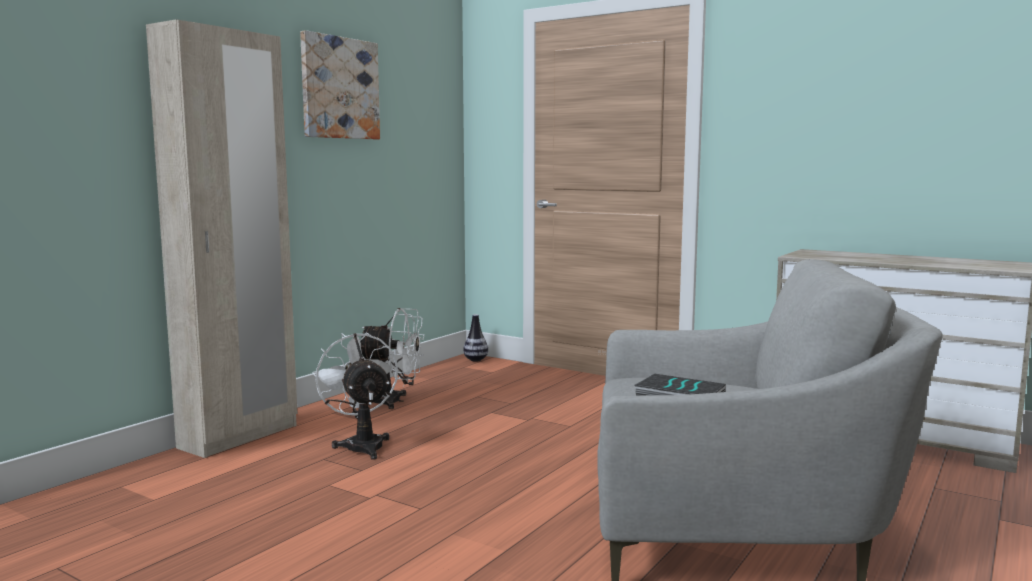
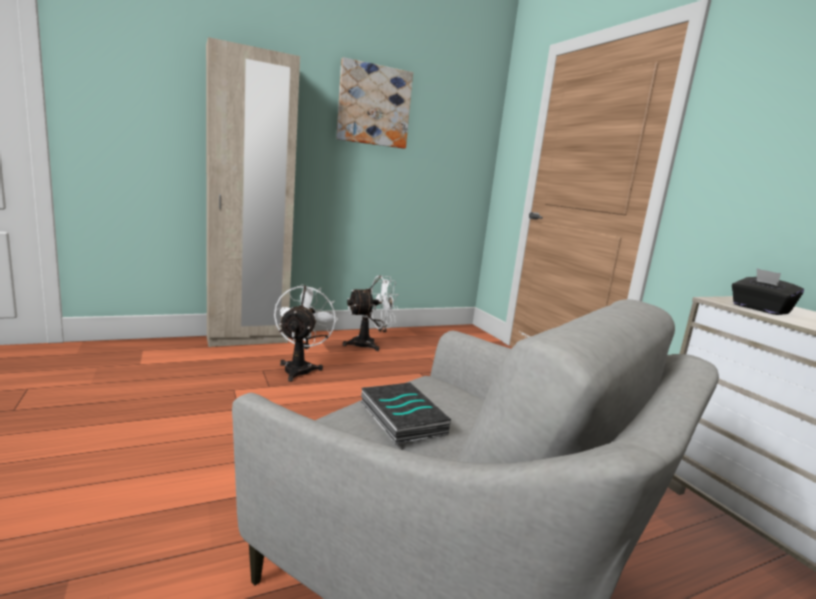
camera: 30 degrees right, 5 degrees up
(394, 401) = (369, 344): white fan -> white fan turned 60 degrees counterclockwise
(475, 360) = (470, 331): vase -> none
(827, 257) = (759, 309): none -> black tissue box

